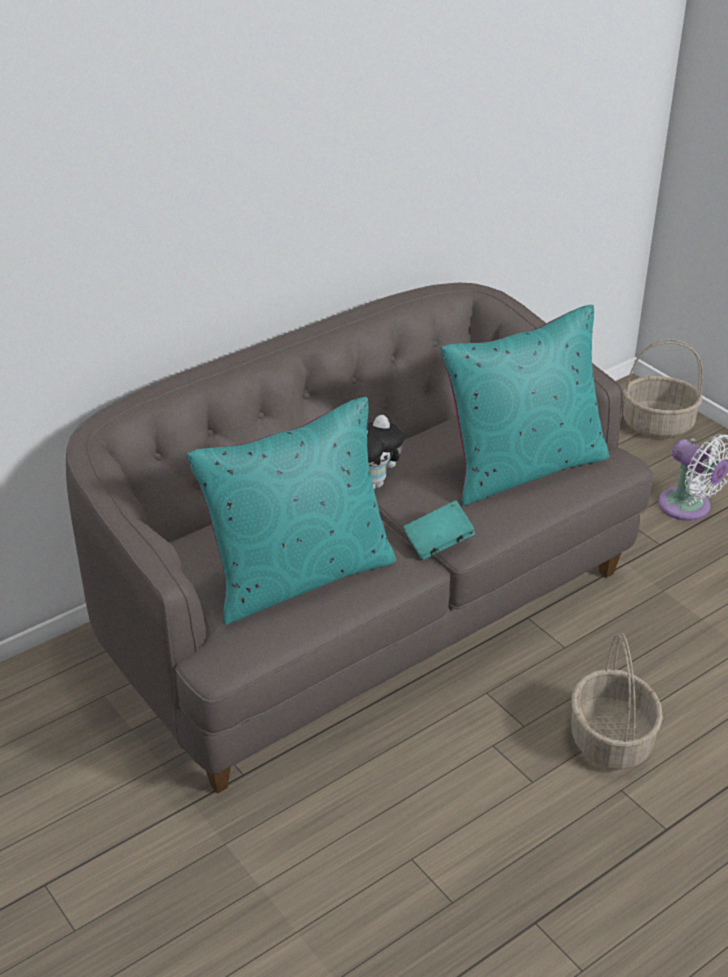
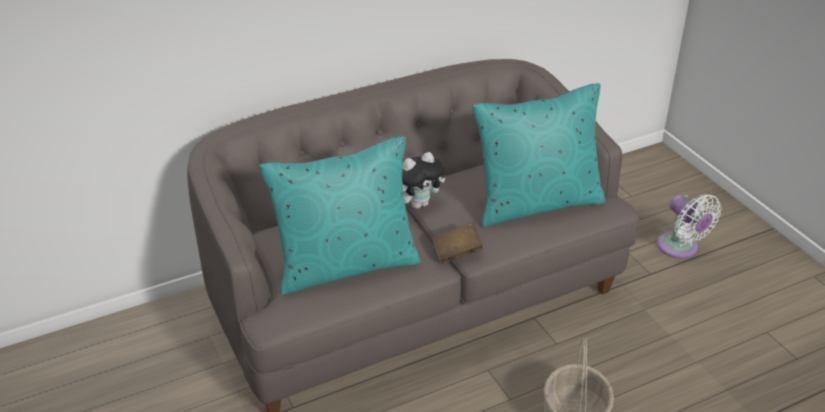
camera: 10 degrees right, 0 degrees up
(438, 542) = (457, 252): turquoise book -> brown book
(658, 425) = (672, 182): basket -> none

